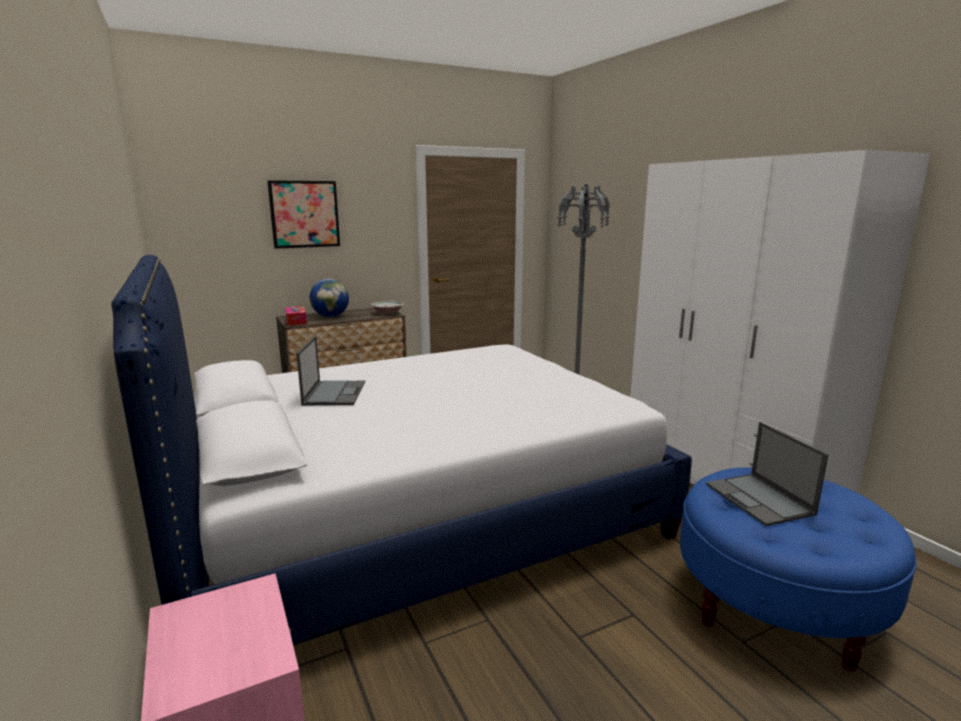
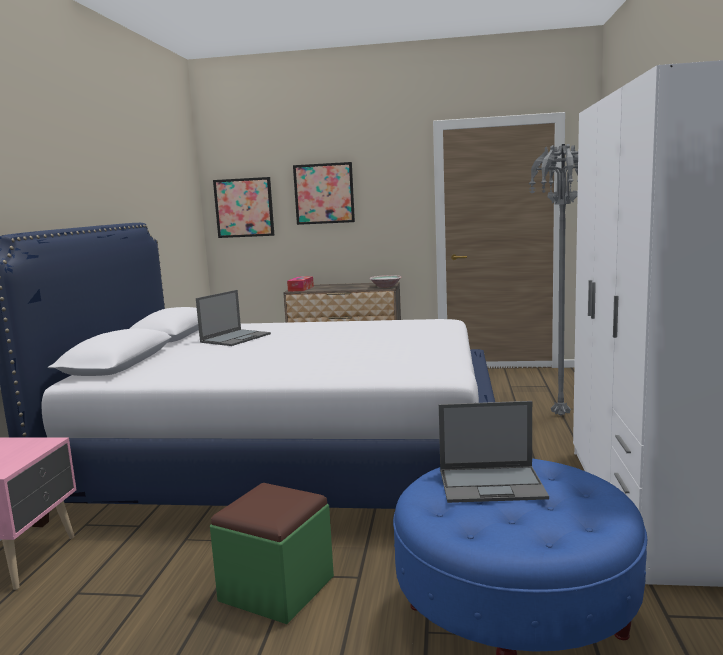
camera: 35 degrees right, 5 degrees down
(204, 228) = (244, 207): none -> picture
(330, 316) = (334, 287): globe -> none
(587, 657) = (276, 589): none -> green ottoman
(760, 499) = (492, 484): laptop -> laptop turned 105 degrees counterclockwise

